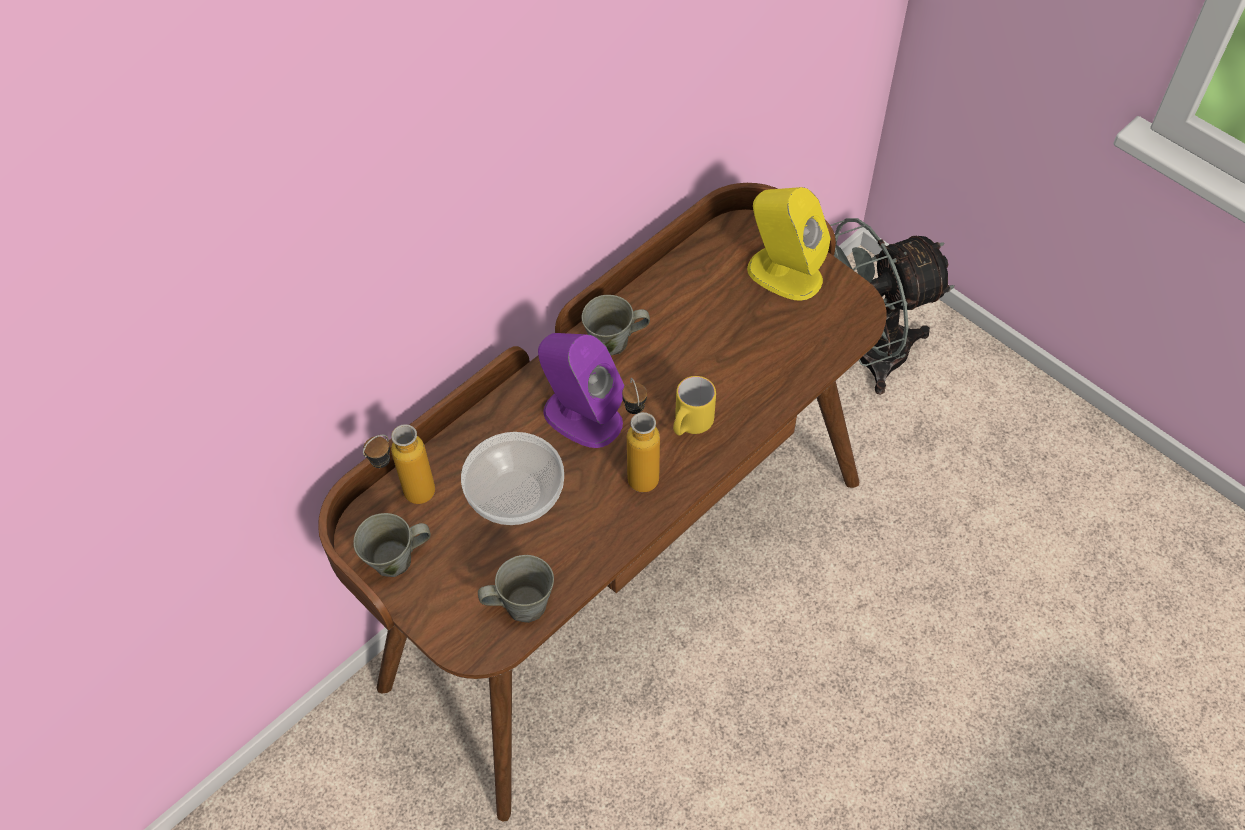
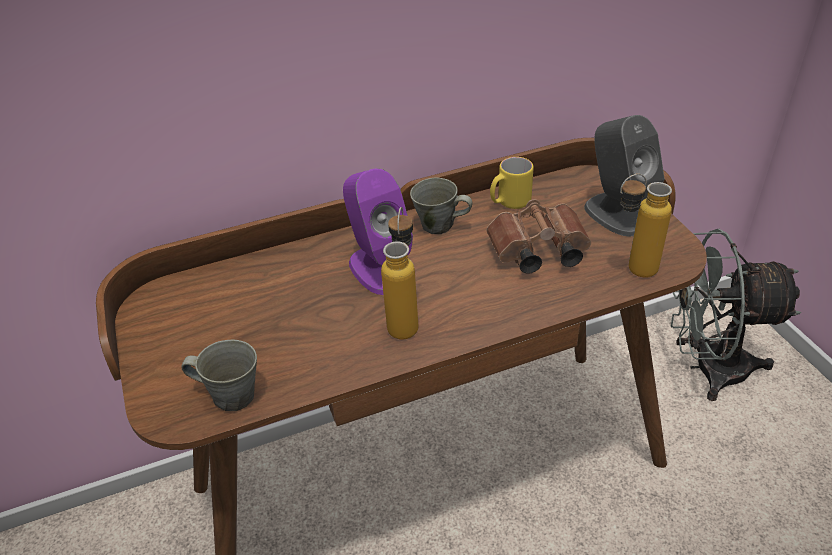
camera: 25 degrees right, 15 degrees down
(395, 560) = (158, 327): grey mug -> none
(408, 499) = (202, 287): bottle -> bottle (631, 272)
(514, 495) = (286, 308): bowl -> none
(690, 425) = (471, 300): yellow mug -> yellow mug (509, 203)
(726, 348) = (536, 253): none -> brown binoculars
(783, 273) = (617, 214): yellow speaker -> grey speaker

